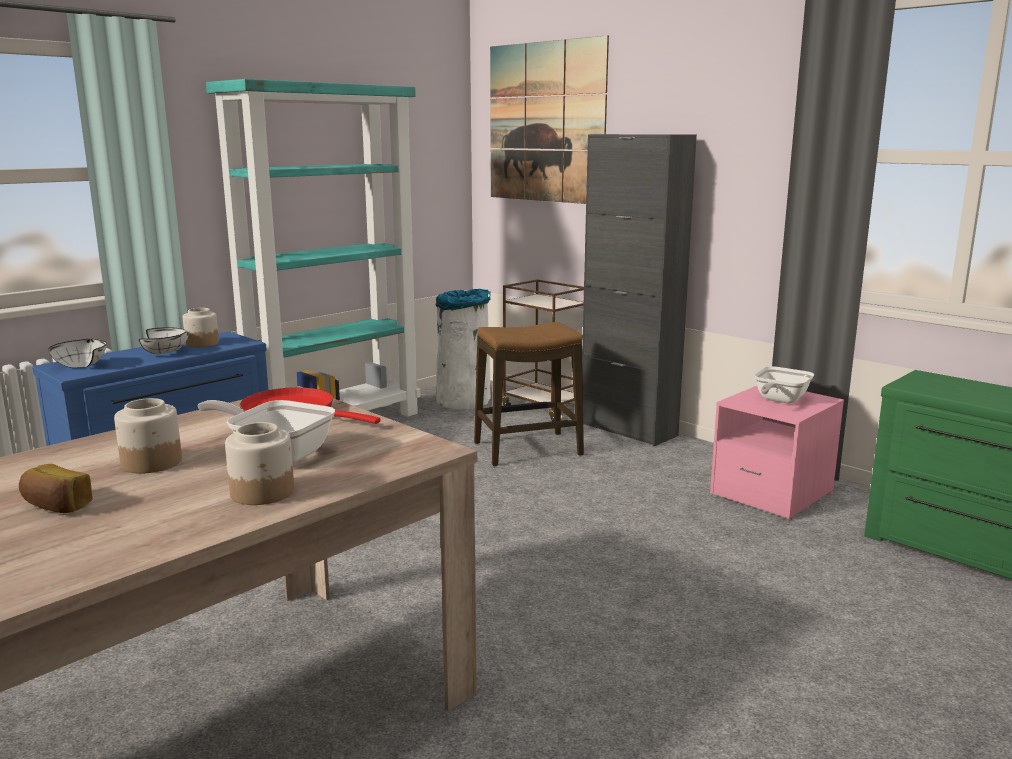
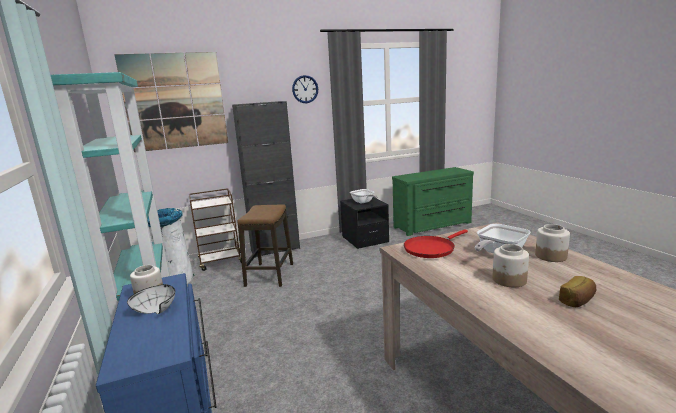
camera: 65 degrees left, 0 degrees up
(83, 365) = (144, 350): white bowl -> none
(754, 111) = (305, 89): none -> wall clock
(771, 493) = (365, 240): pink nightstand -> black nightstand

